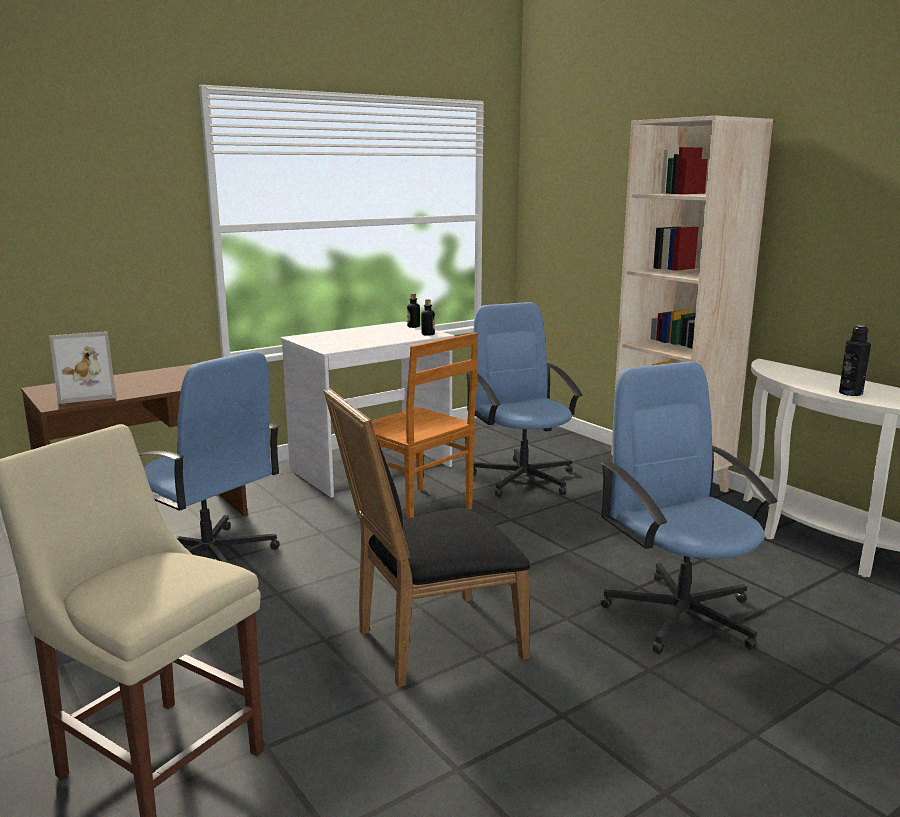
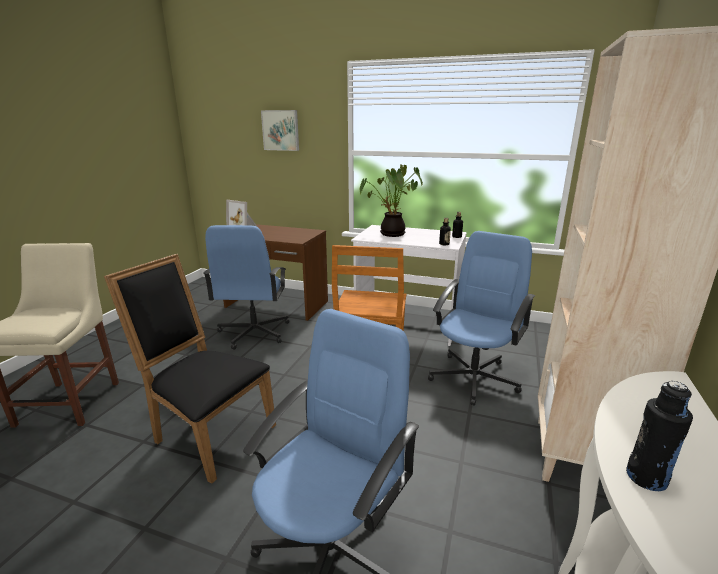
camera: 55 degrees right, 5 degrees up
(76, 197) = (281, 130): none -> picture
(345, 339) = (390, 234): none -> potted plant

